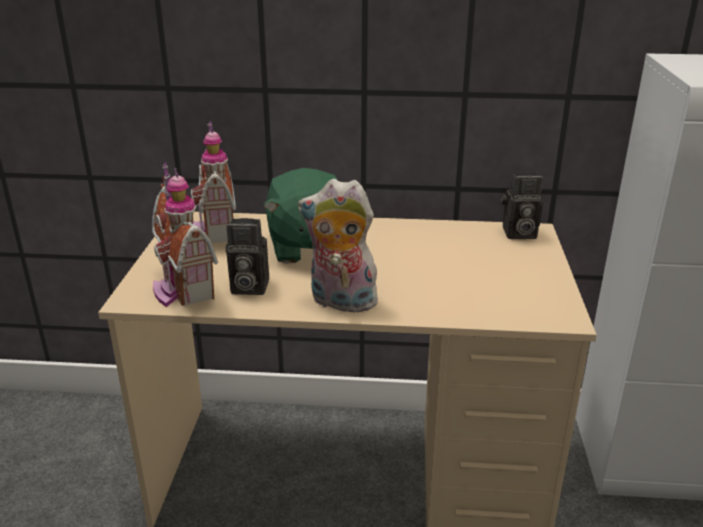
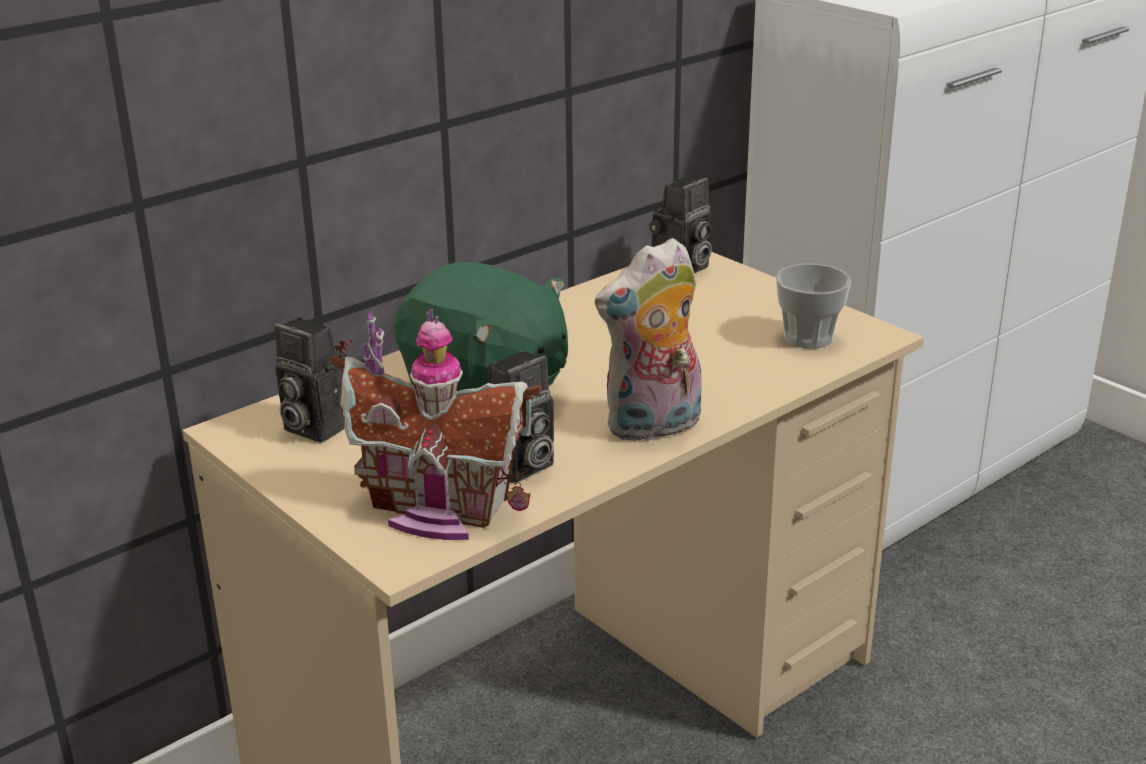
camera: 45 degrees left, 0 degrees up
(213, 230) = (313, 426): toy house -> camera
(518, 300) = (808, 337): none -> cup

